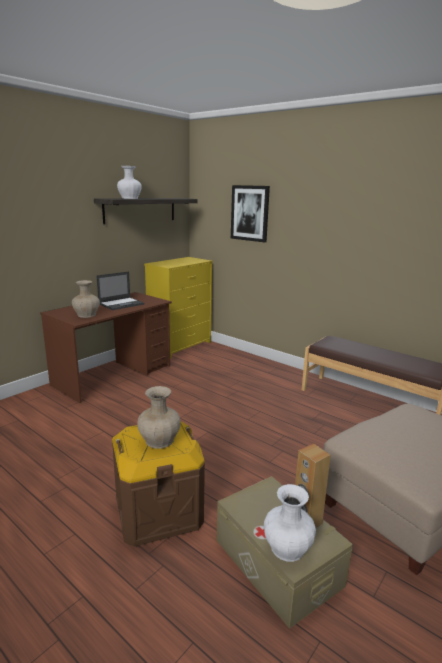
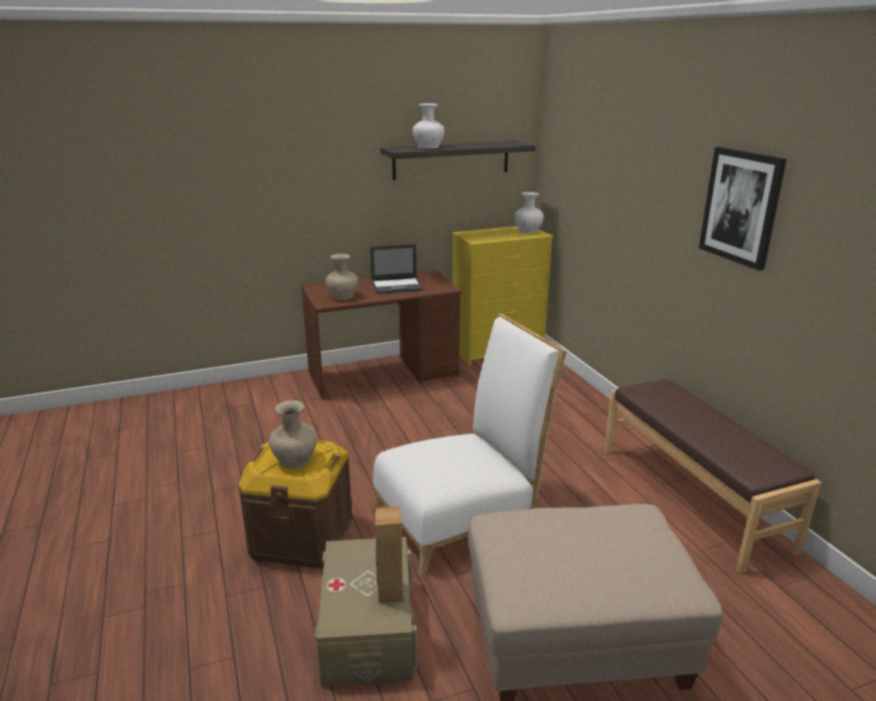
camera: 30 degrees right, 5 degrees up
(250, 213) = (597, 173): picture -> picture (741, 207)
(261, 455) = (462, 516): none -> white chair
(287, 548) = (343, 607): white vase -> white vase (527, 231)

